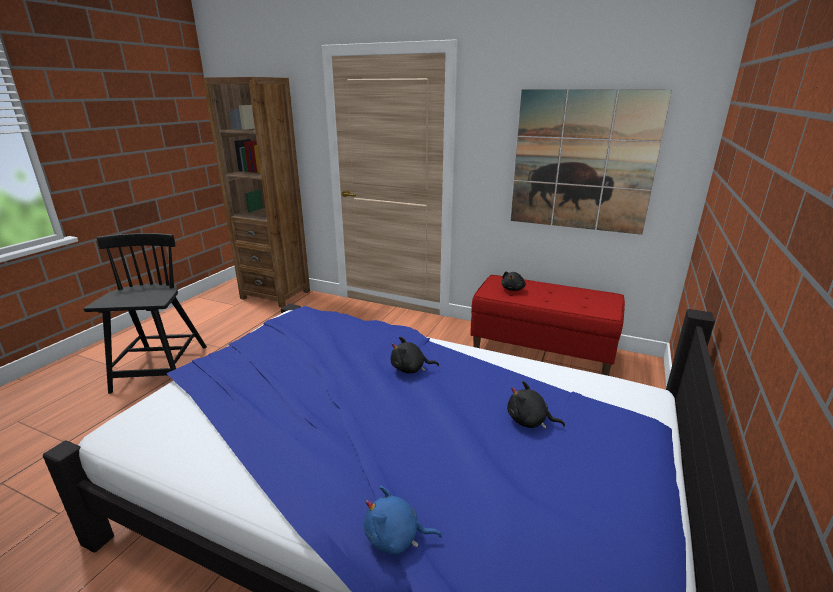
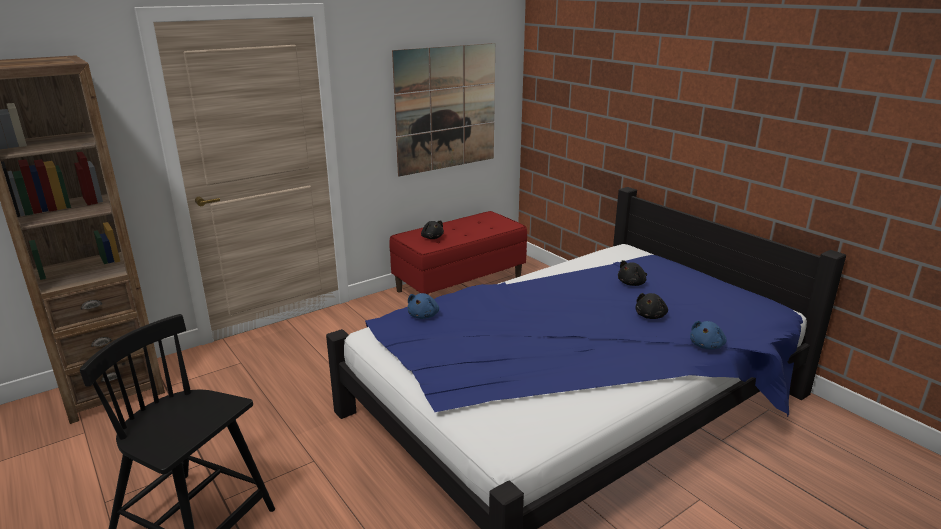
camera: 60 degrees left, 0 degrees up
(328, 323) = (424, 315): none -> blue plush toy
(410, 369) = (542, 300): black plush toy -> black plush toy (650, 316)

